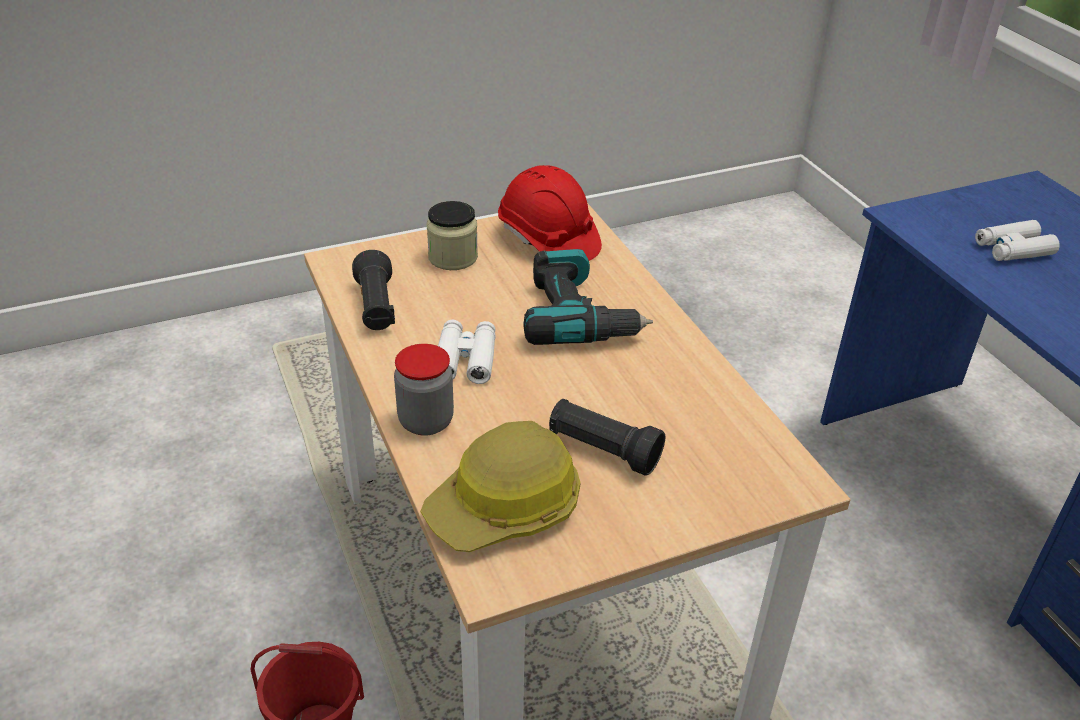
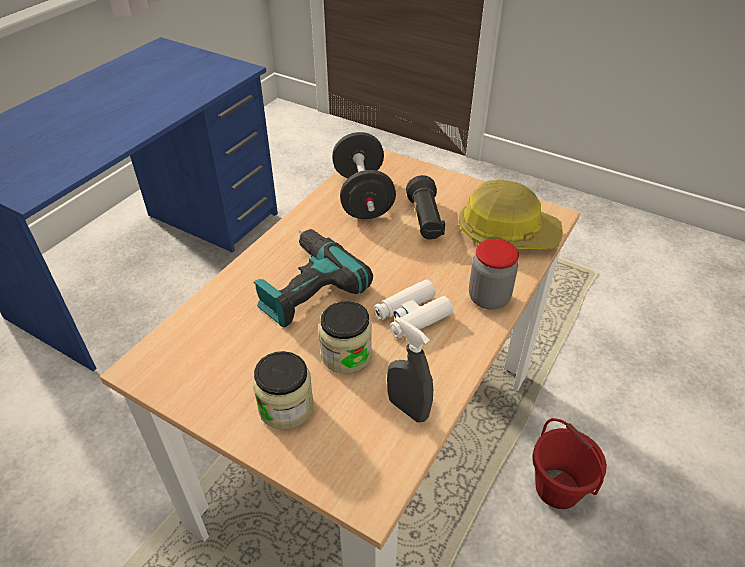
camera: 125 degrees left, 5 degrees up
(376, 307) = (408, 408): black flashlight -> grey spray bottle
(467, 303) = (346, 354): none -> jar
(548, 240) = (204, 359): red hard hat -> none
(704, 424) = (363, 197): none -> black dumbbell
(1012, 249) = (56, 146): white binoculars -> none

